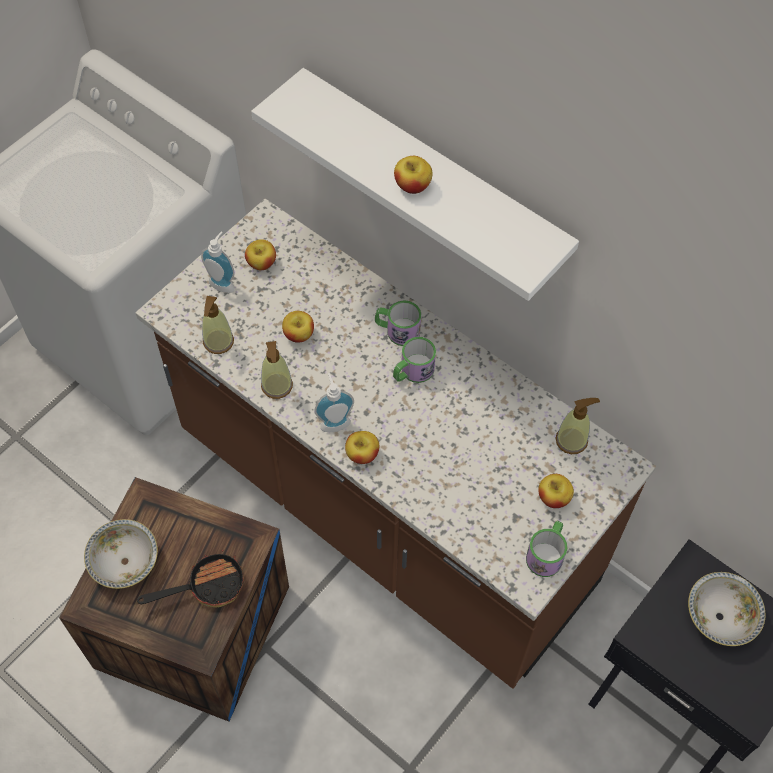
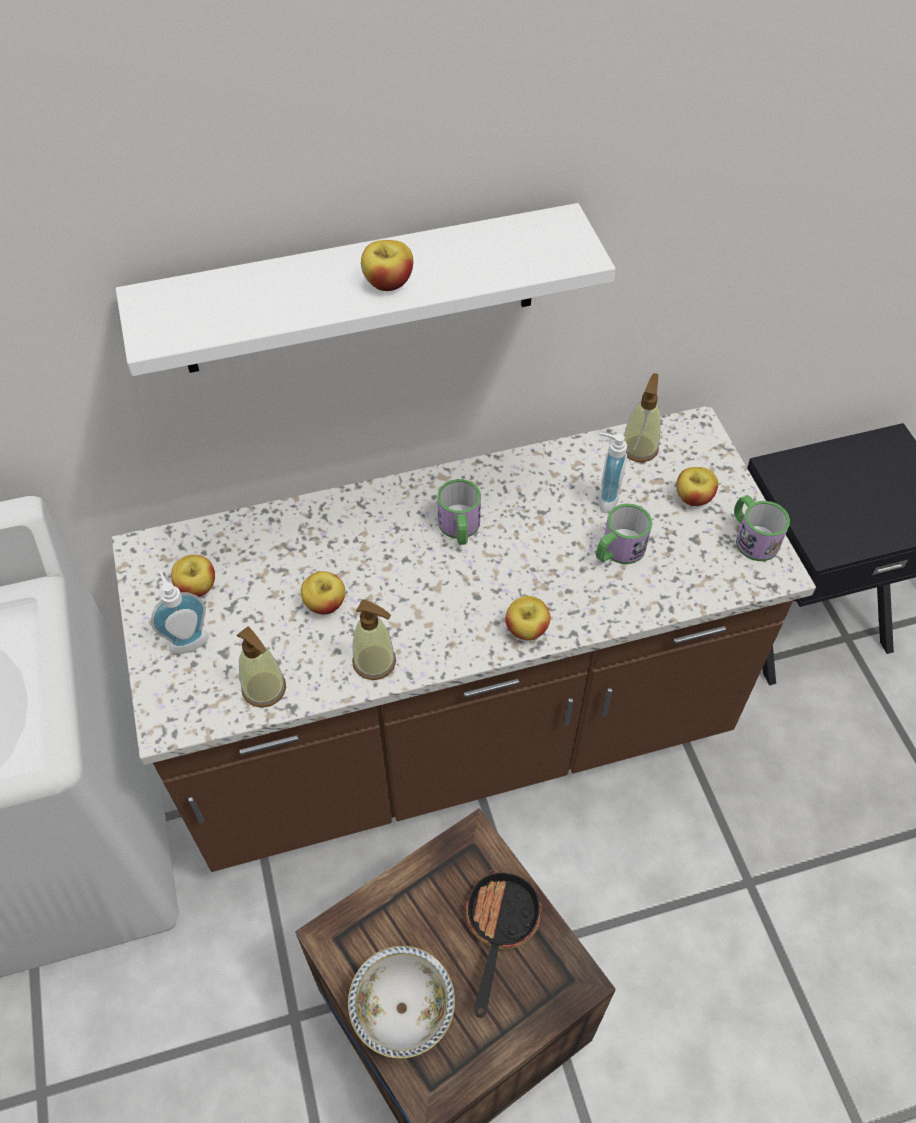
camera: 55 degrees left, 5 degrees down
(334, 421) = (465, 632): soap dispenser -> soap dispenser (604, 498)
(397, 330) = (398, 513): mug -> mug (618, 551)
(720, 617) = (841, 482): bowl -> none

